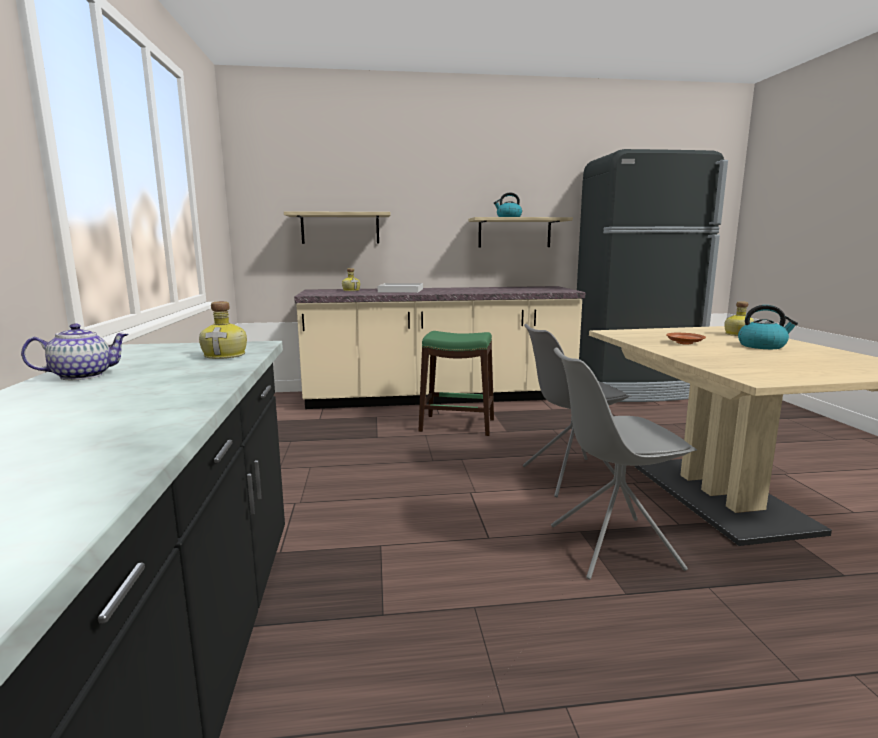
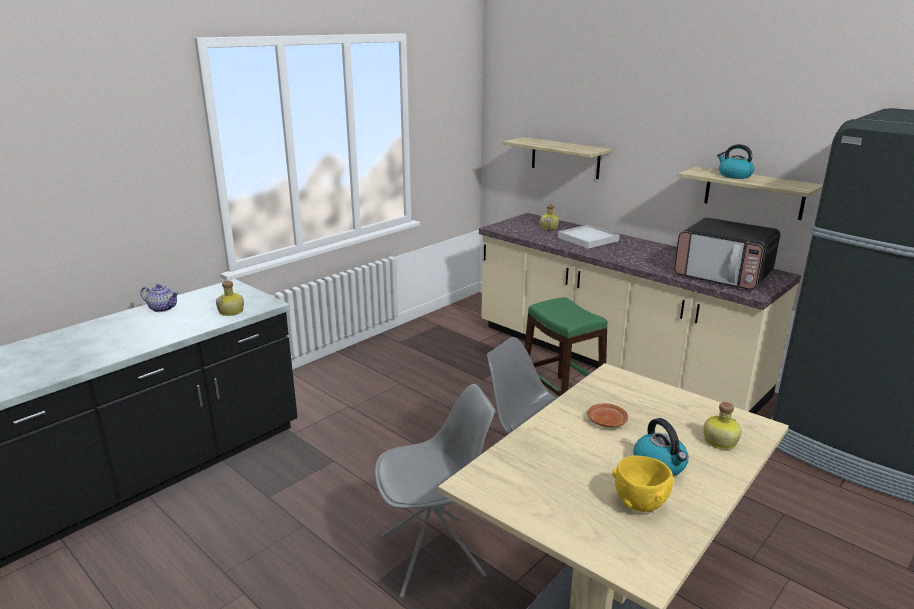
camera: 50 degrees right, 10 degrees up
(530, 289) = (723, 275): none -> microwave
(611, 547) = (434, 556): grey chair -> grey chair turned 120 degrees clockwise
(816, 356) = (640, 503): none -> yellow bowl

